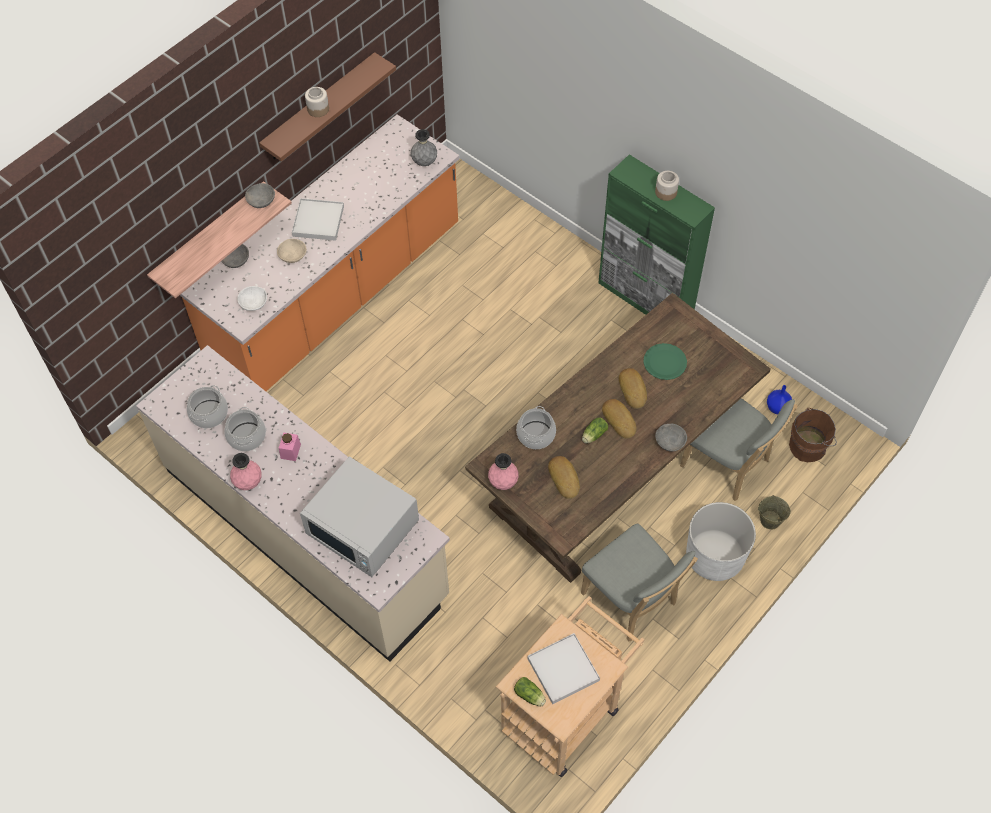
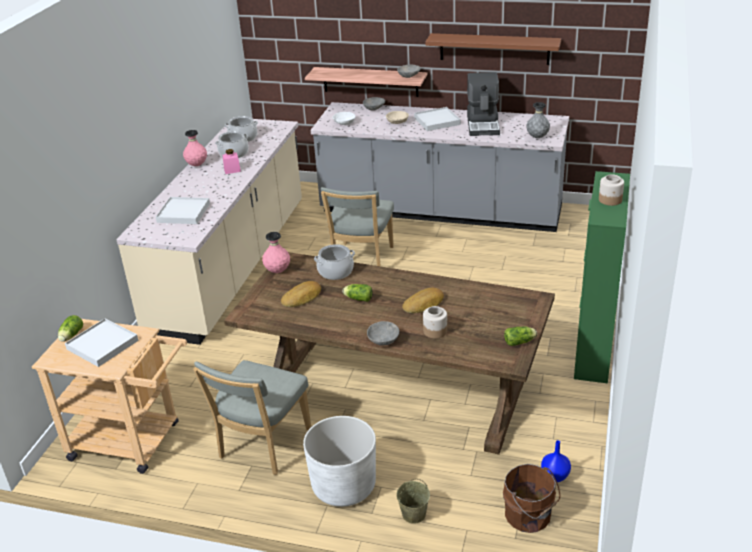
camera: 65 degrees right, 25 degrees down
(318, 109) = (483, 38): jar -> jar (435, 331)
(337, 295) = (440, 211): orange counter -> grey counter
(360, 188) = (483, 124): none -> coffee machine
(363, 528) = (183, 213): white microwave -> white tray
(620, 420) = (385, 307): bread -> none
(664, 362) = (470, 312): green plate -> none
(726, 349) = (520, 342): none -> lettuce
(728, 465) = (456, 462): grey chair -> grey chair (361, 261)

